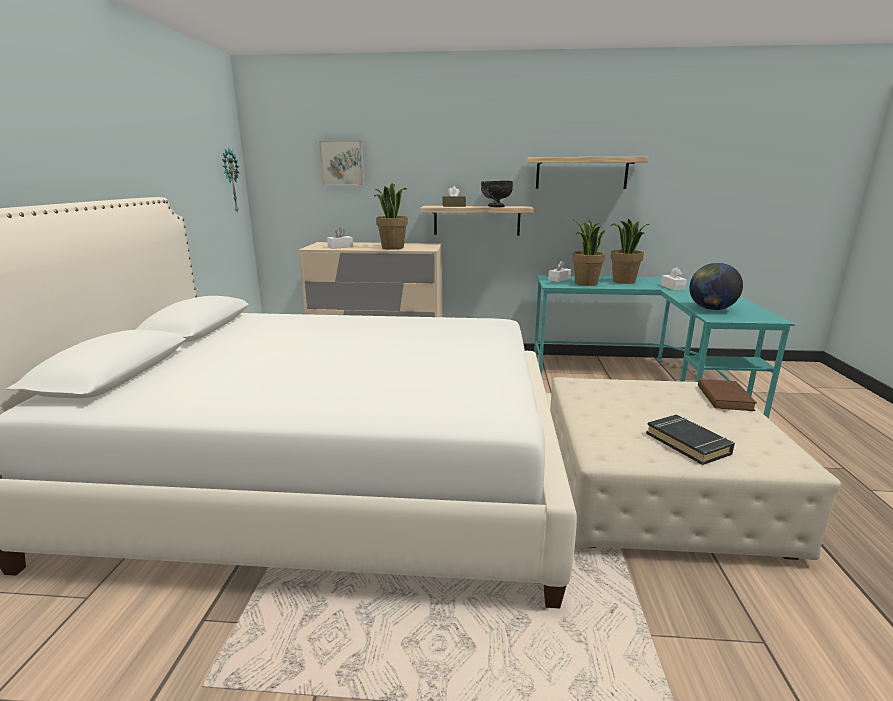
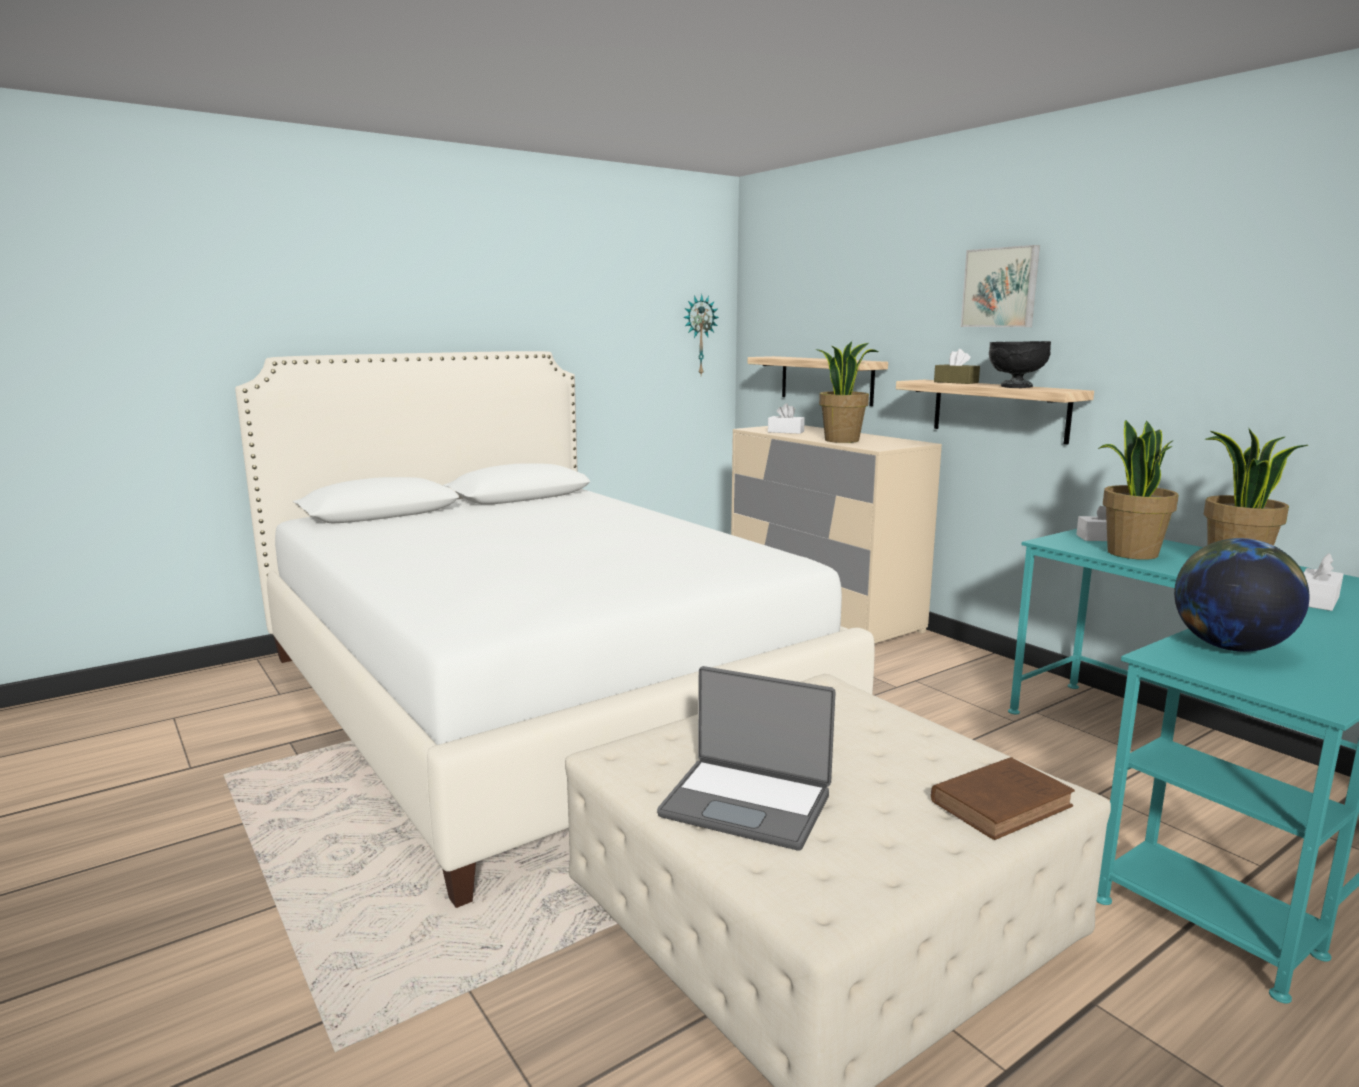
camera: 50 degrees right, 5 degrees down
(342, 163) = (831, 312): picture -> picture (1001, 287)
(581, 173) = (1199, 328): shelf -> shelf (826, 380)
(688, 443) = (747, 803): black book -> laptop

